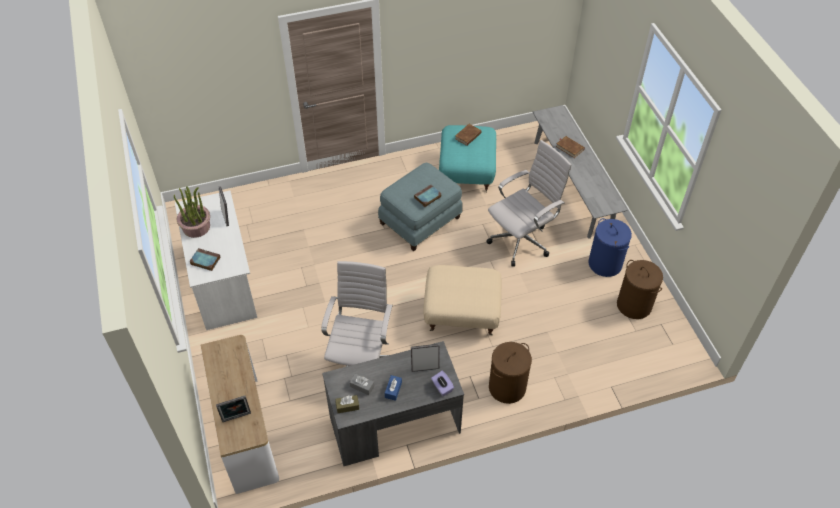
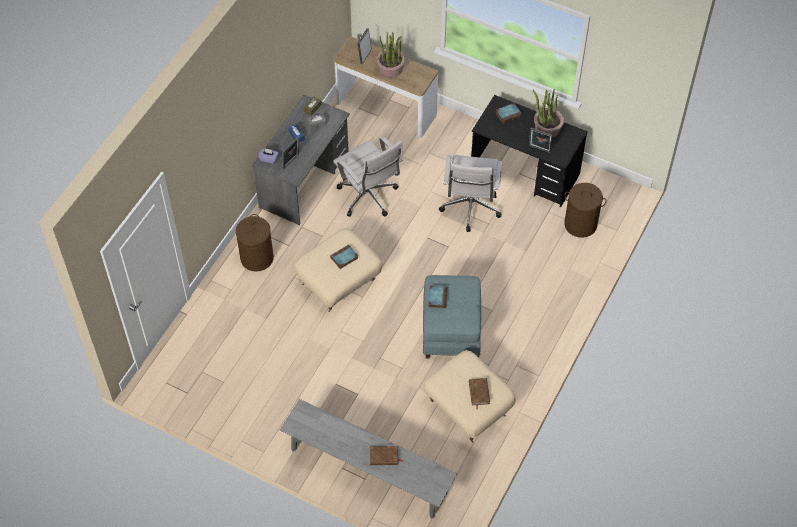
camera: 135 degrees right, 5 degrees up
(223, 282) = (525, 172): white desk -> black desk
(233, 383) = (390, 68): none -> potted plant
(458, 283) = (344, 258): none -> book
(466, 172) = (469, 407): turquoise ottoman -> beige ottoman
(522, 240) = (356, 379): white office chair -> white office chair (470, 209)
(605, 264) = (272, 412): blue laundry basket -> none
(634, 305) = (219, 392): brown laundry basket -> brown laundry basket (580, 224)

